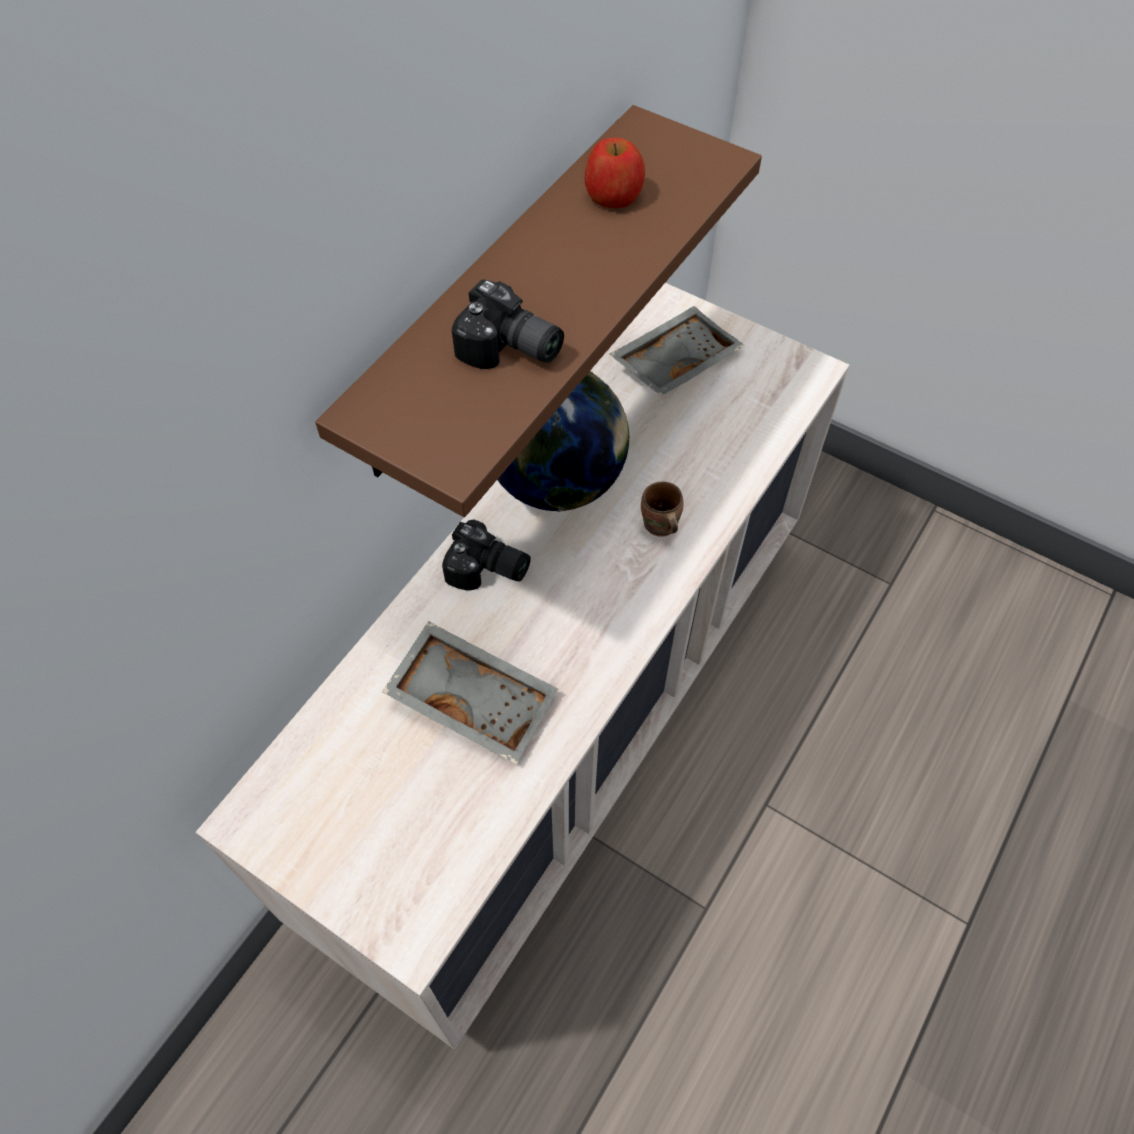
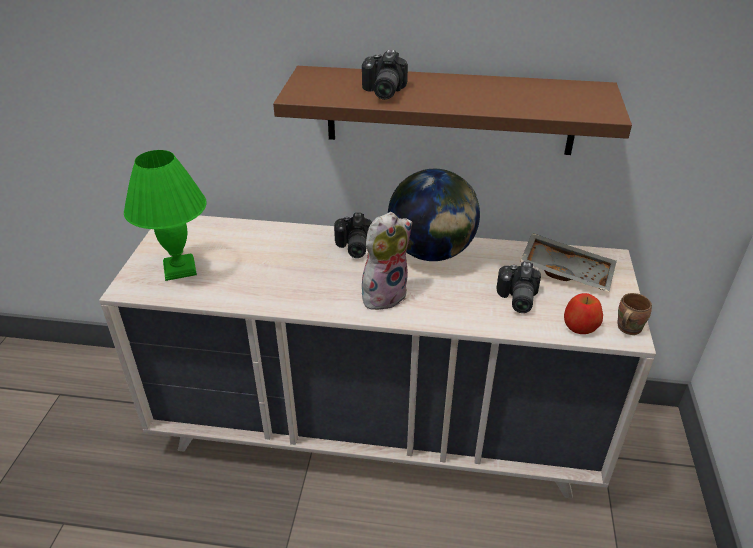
camera: 65 degrees right, 20 degrees down
(405, 838) = (180, 269): none -> green table lamp
(474, 697) = (271, 266): grey tray -> none
(613, 194) = (531, 91): apple -> apple (580, 325)
(619, 576) = (384, 294): none -> plush toy
(659, 527) = (431, 300): brown mug -> brown mug (626, 328)
(701, 438) = (516, 299): none -> camera

